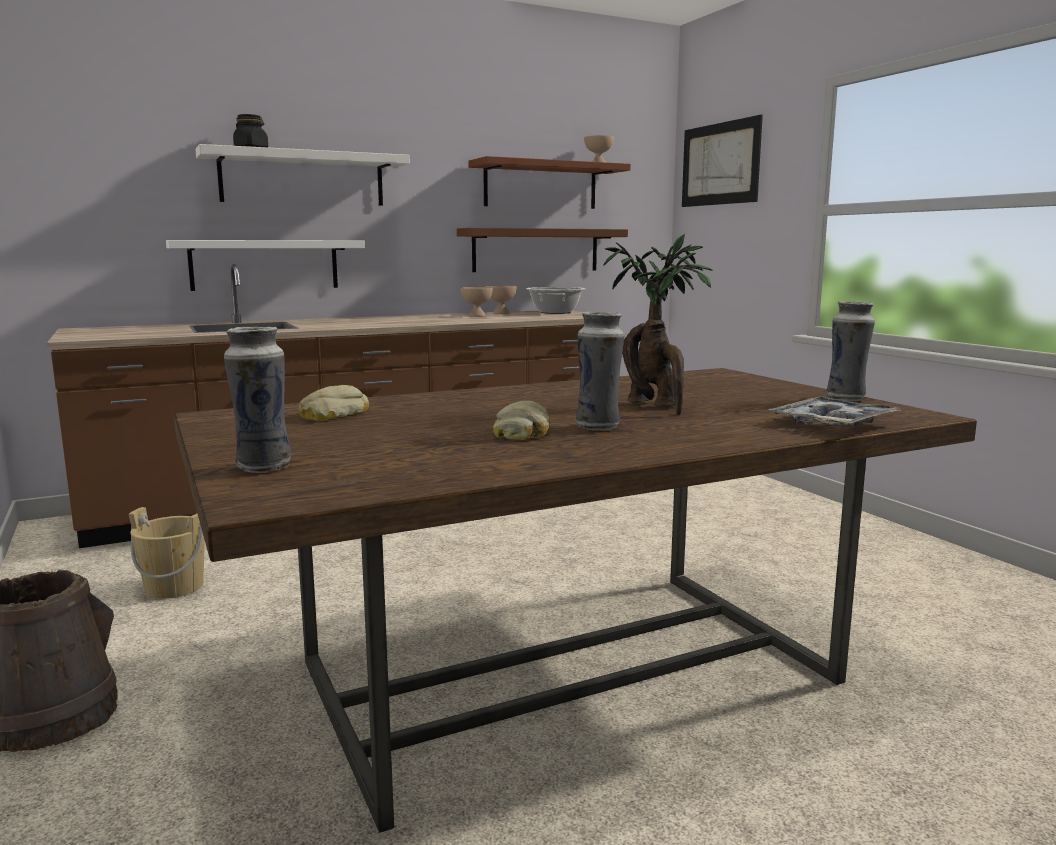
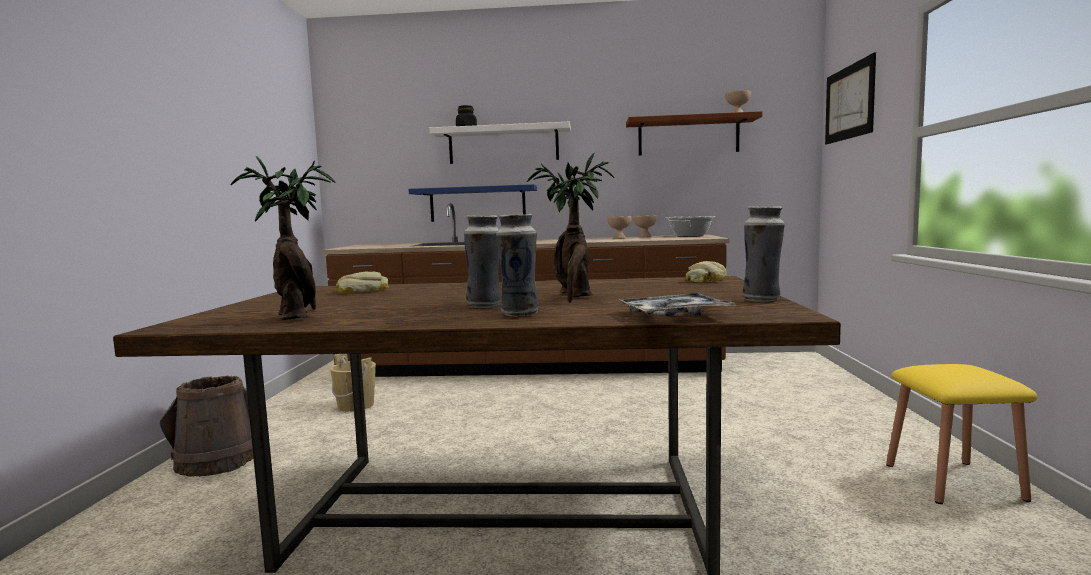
camera: 30 degrees right, 5 degrees down
(263, 466) = (234, 312): vase -> vase (519, 313)
(265, 265) = (477, 204): white shelf -> blue shelf
(401, 464) = (297, 316): none -> potted plant
(524, 431) = (428, 305): bread -> bread (708, 279)
(536, 250) = (684, 187): brown shelf -> none
(908, 553) = (953, 481): none -> yellow stool

